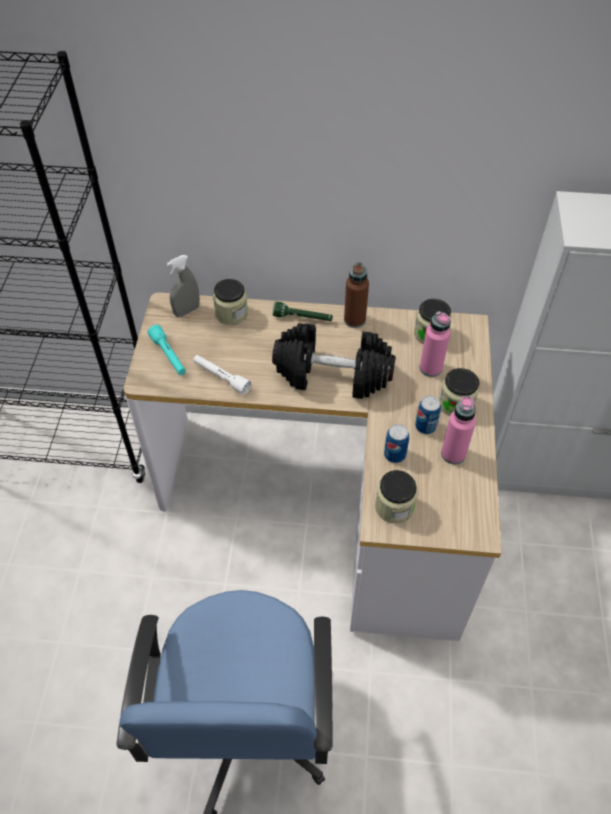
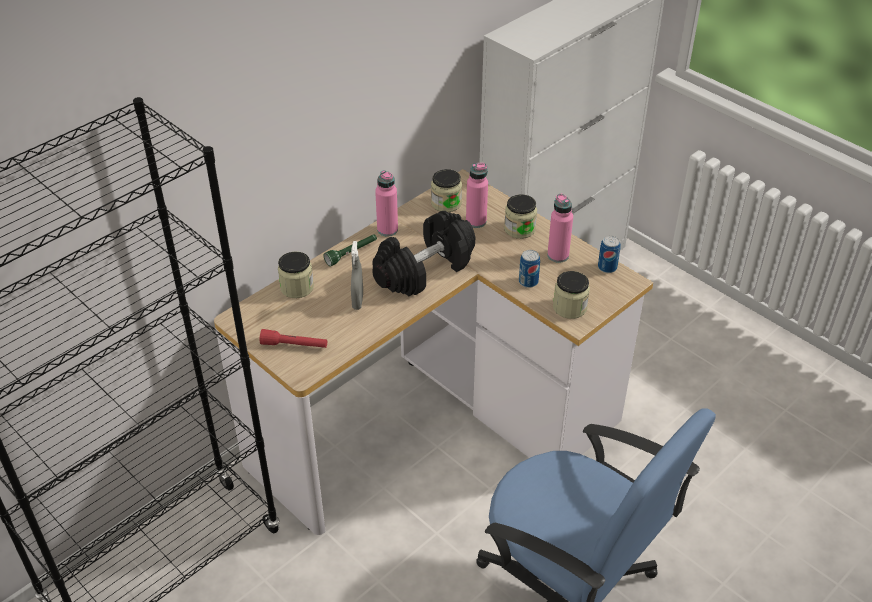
camera: 50 degrees left, 10 degrees down
(168, 355) = (294, 345): turquoise flashlight -> red flashlight
(187, 311) = (260, 310): grey spray bottle -> grey spray bottle (357, 301)
(221, 377) = (355, 328): white flashlight -> none
(354, 320) = (387, 230): brown bottle -> pink bottle
(425, 426) = (521, 254): can -> can (607, 267)

